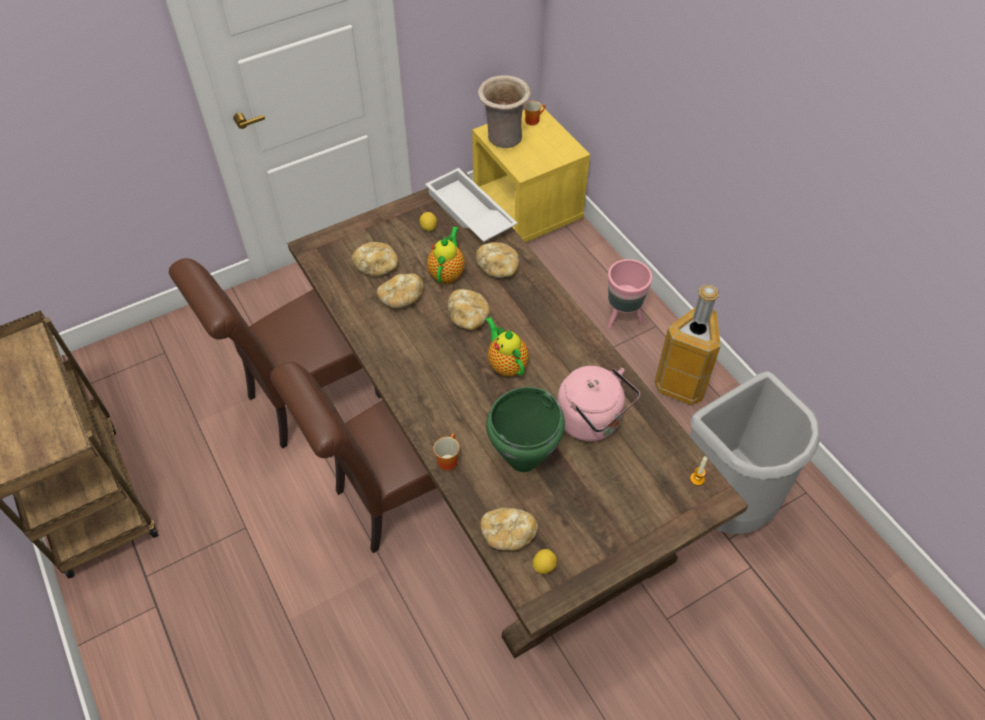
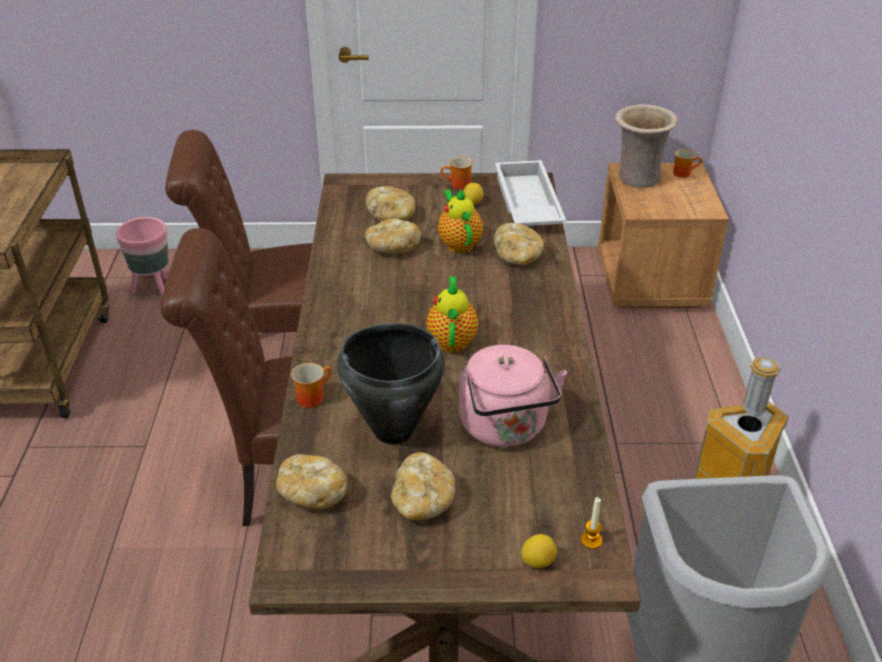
camera: 30 degrees right, 15 degrees down
(405, 214) = (458, 185): none -> mug
(447, 273) = (459, 243): teapot -> teapot turned 60 degrees counterclockwise
(468, 317) = (448, 286): bread -> bread (422, 500)
(522, 459) = (392, 430): green cooking pot -> black cooking pot
(528, 210) = (651, 281): yellow nightstand -> brown nightstand
(544, 566) = (324, 542): lemon -> lemon (538, 561)
(621, 317) = (693, 418): pink planter -> pink planter (154, 290)

